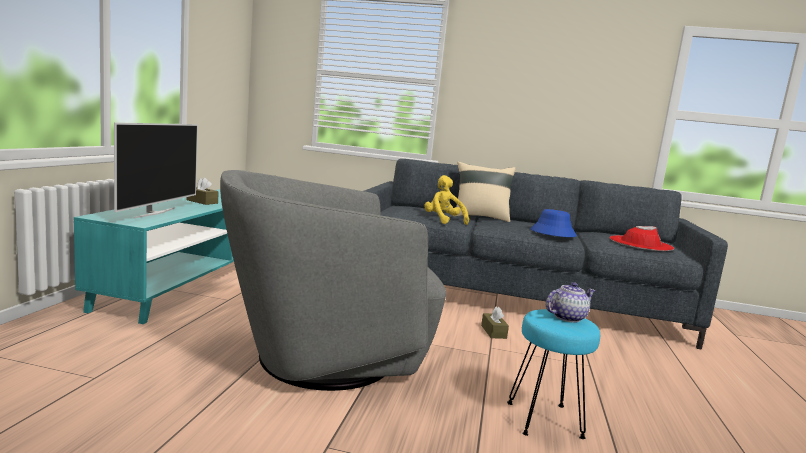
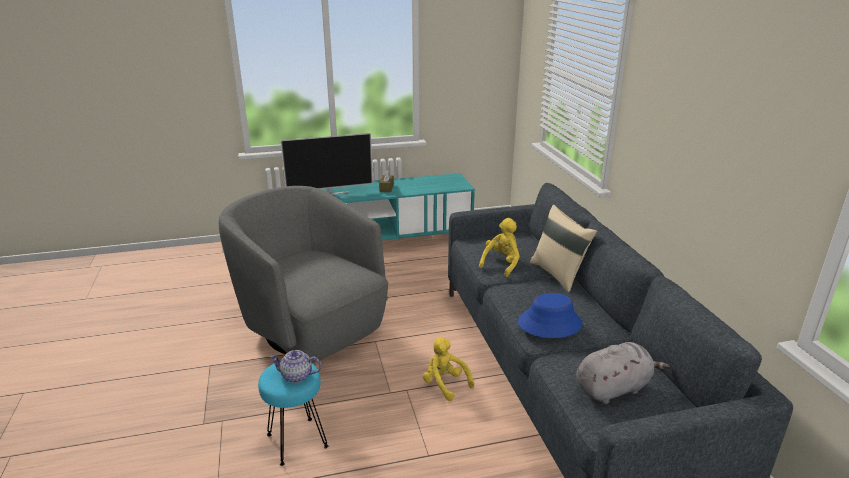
camera: 65 degrees right, 15 degrees up
(493, 332) = (445, 384): brown tissue box -> yellow plush toy
(567, 317) = (296, 376): teapot -> teapot turned 150 degrees clockwise
(640, 243) = (614, 388): red hat -> grey plush toy

